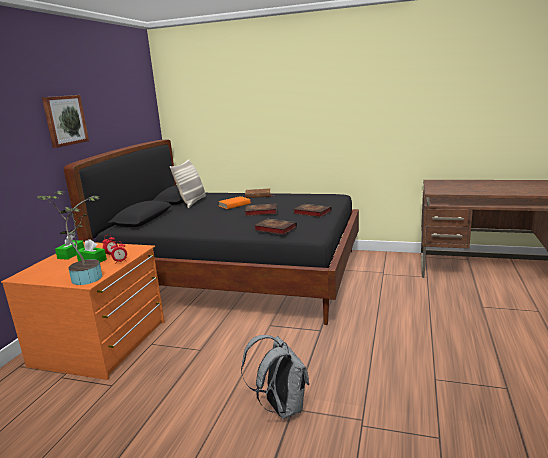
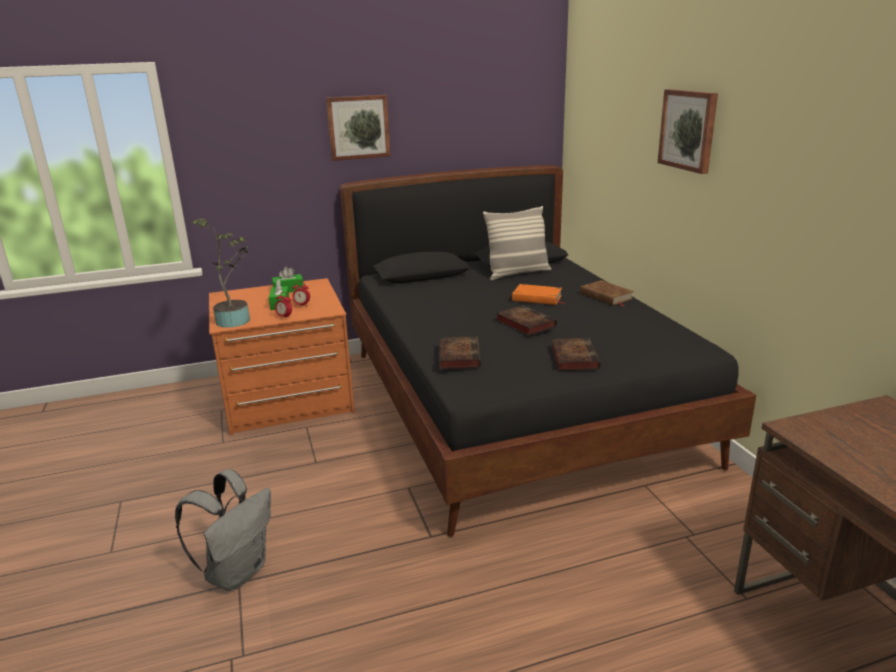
camera: 55 degrees right, 5 degrees up
(280, 98) = (688, 130): none -> picture

